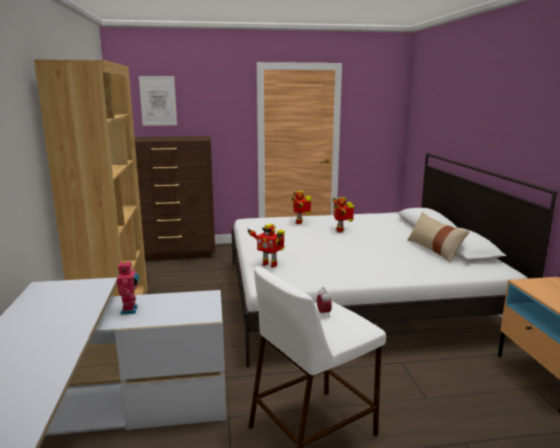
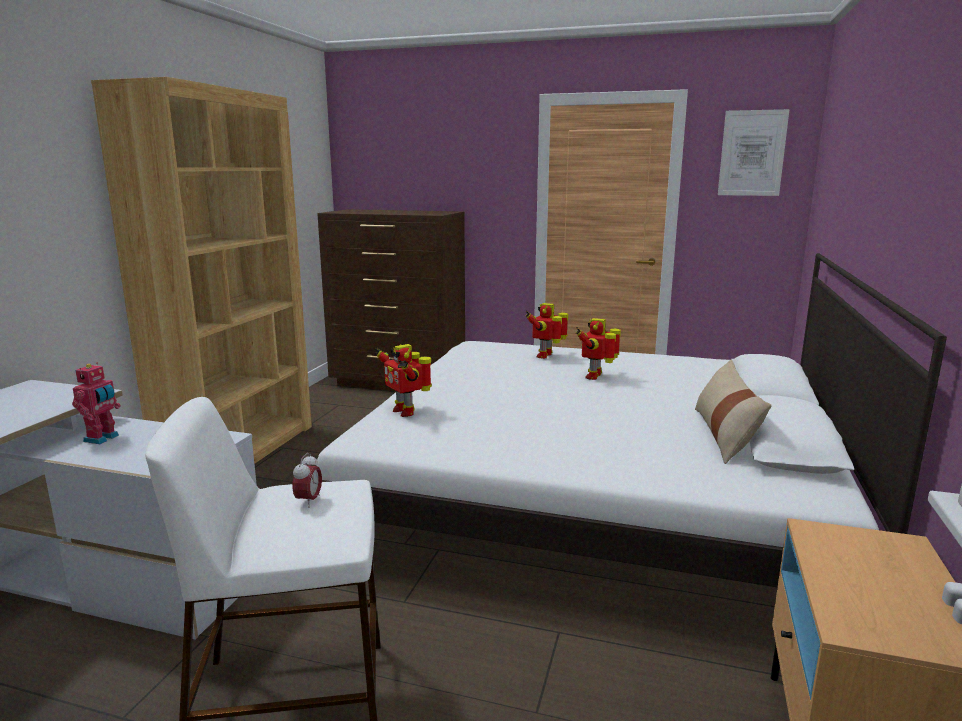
camera: 25 degrees right, 0 degrees up
(158, 101) = (395, 157): picture -> picture (752, 153)

